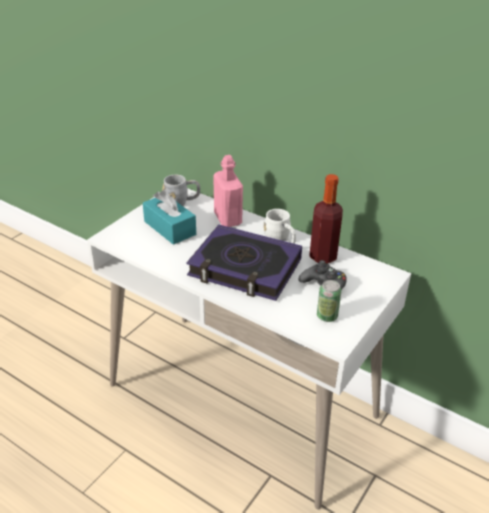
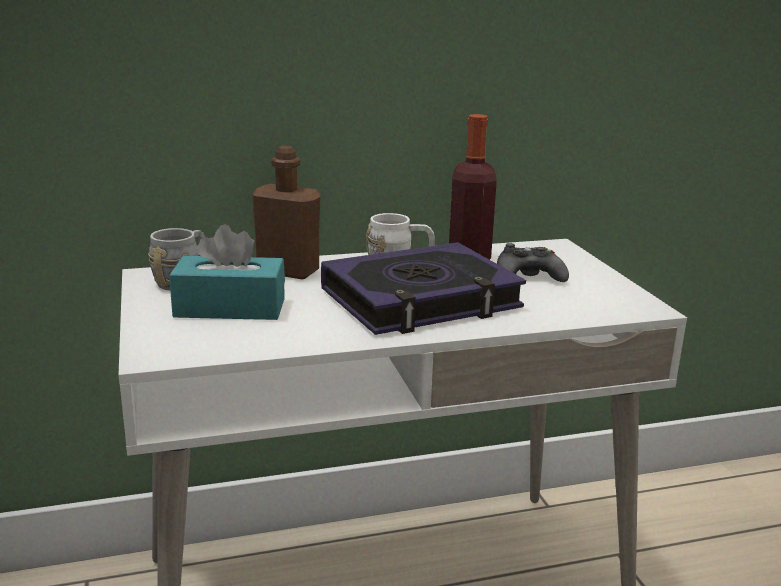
camera: 50 degrees left, 15 degrees down
(228, 219) = (288, 271): pink bottle -> brown bottle
(327, 316) = (591, 296): can -> none

